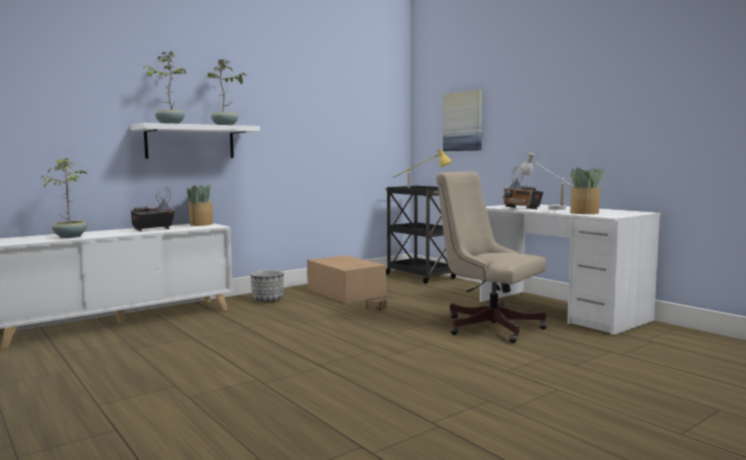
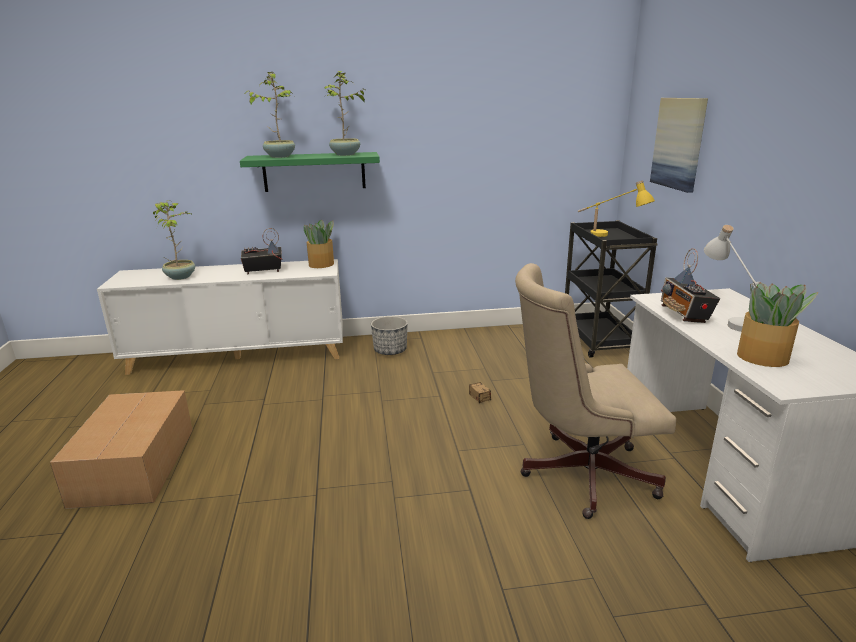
camera: 30 degrees right, 15 degrees up
(190, 142) = (314, 172): white shelf -> green shelf
(345, 292) = (481, 354): cardboard box -> cardboard box (137, 464)
(487, 326) = (579, 473): beige office chair -> beige office chair turned 75 degrees counterclockwise

